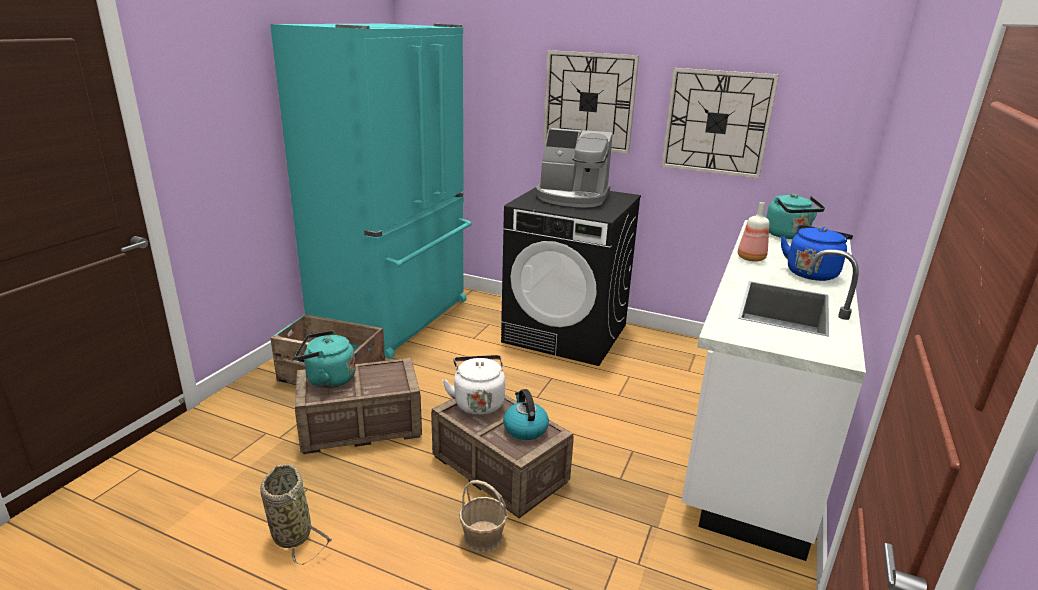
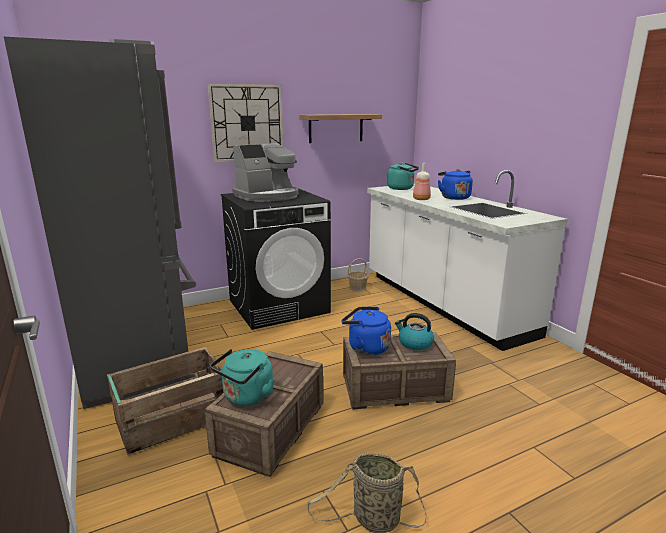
camera: 50 degrees left, 5 degrees down
(396, 318) = (139, 355): turquoise fridge -> grey fridge
(478, 402) = (366, 347): white kettle -> blue kettle
(483, 538) = (457, 423): basket -> basket (358, 287)
(717, 122) = (336, 128): wall clock -> shelf

